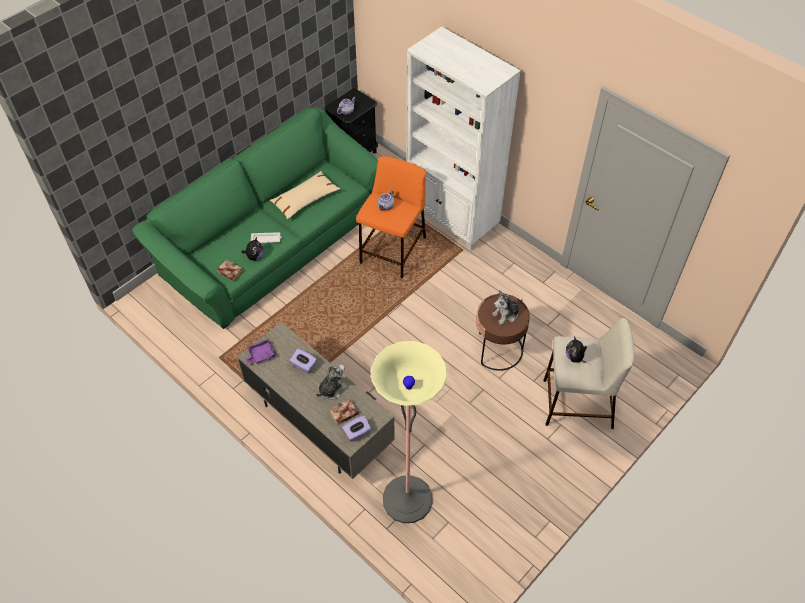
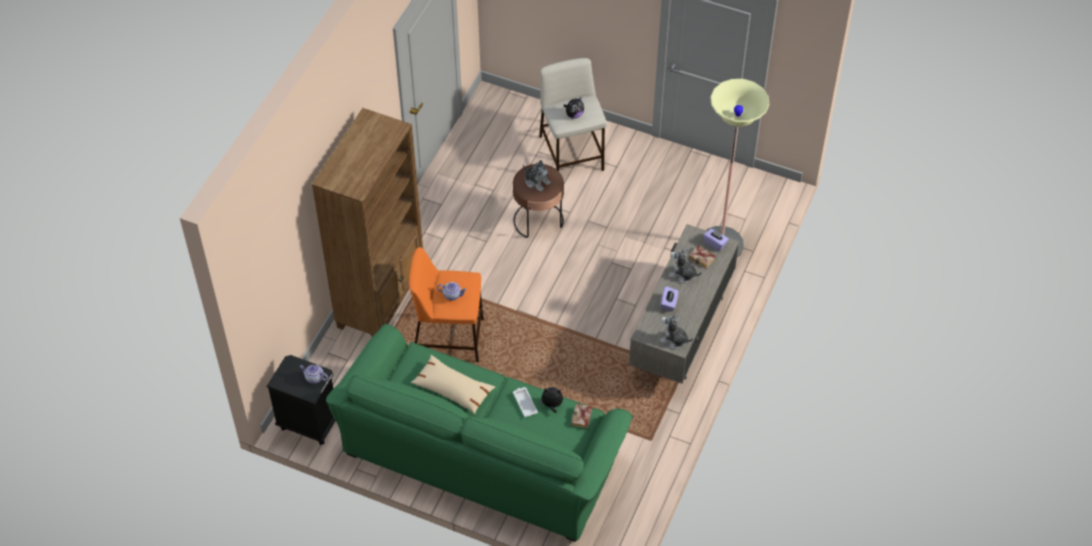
camera: 110 degrees left, 0 degrees up
(261, 354) = (674, 340): purple tray -> plush toy
(452, 219) = (381, 298): white bookcase -> brown bookcase

